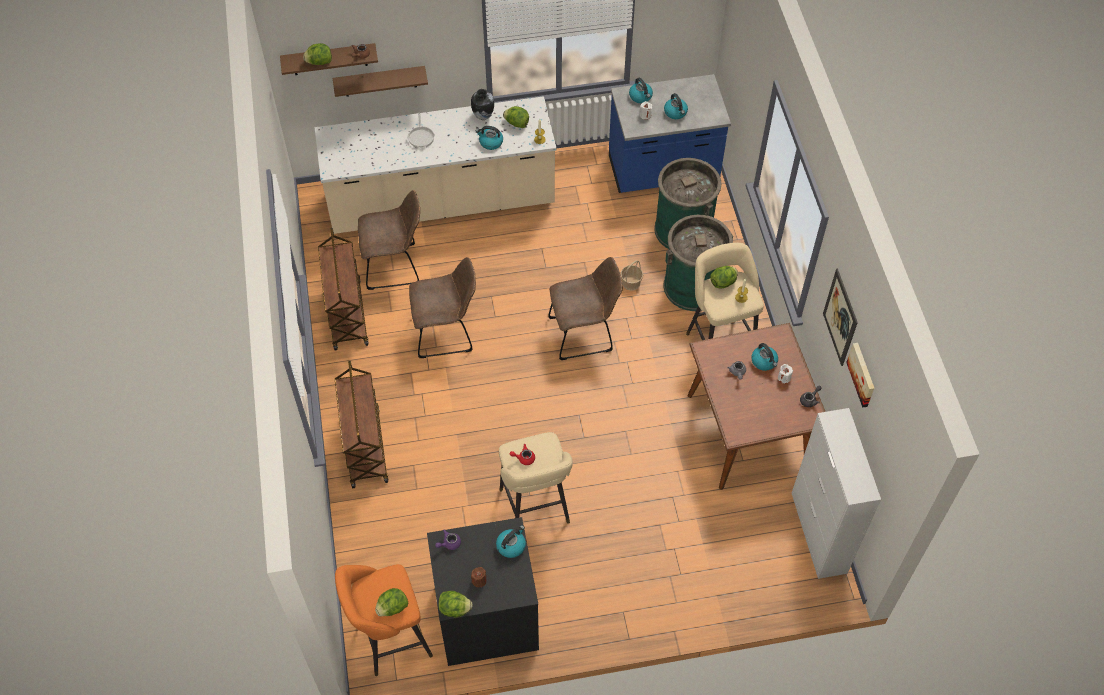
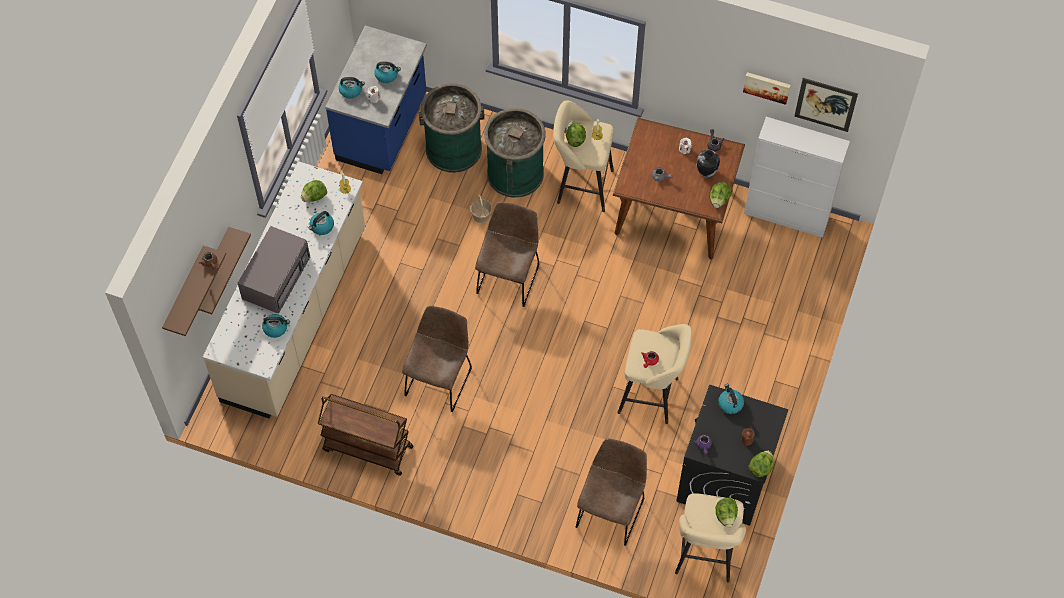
camera: 60 degrees left, 5 degrees up
(319, 62) = (195, 299): lettuce -> lettuce (719, 199)
(364, 447) = (514, 496): brown cart -> none
(390, 640) = (704, 557): orange stool -> beige stool
(395, 266) = (341, 386): brown chair -> brown chair (611, 509)
(421, 137) = (276, 277): frying pan -> grey microwave
(483, 116) = (287, 218): vase -> vase (706, 172)
(764, 361) = (662, 154): kettle -> kettle (276, 328)
(840, 317) = (708, 72): picture -> picture (825, 104)

